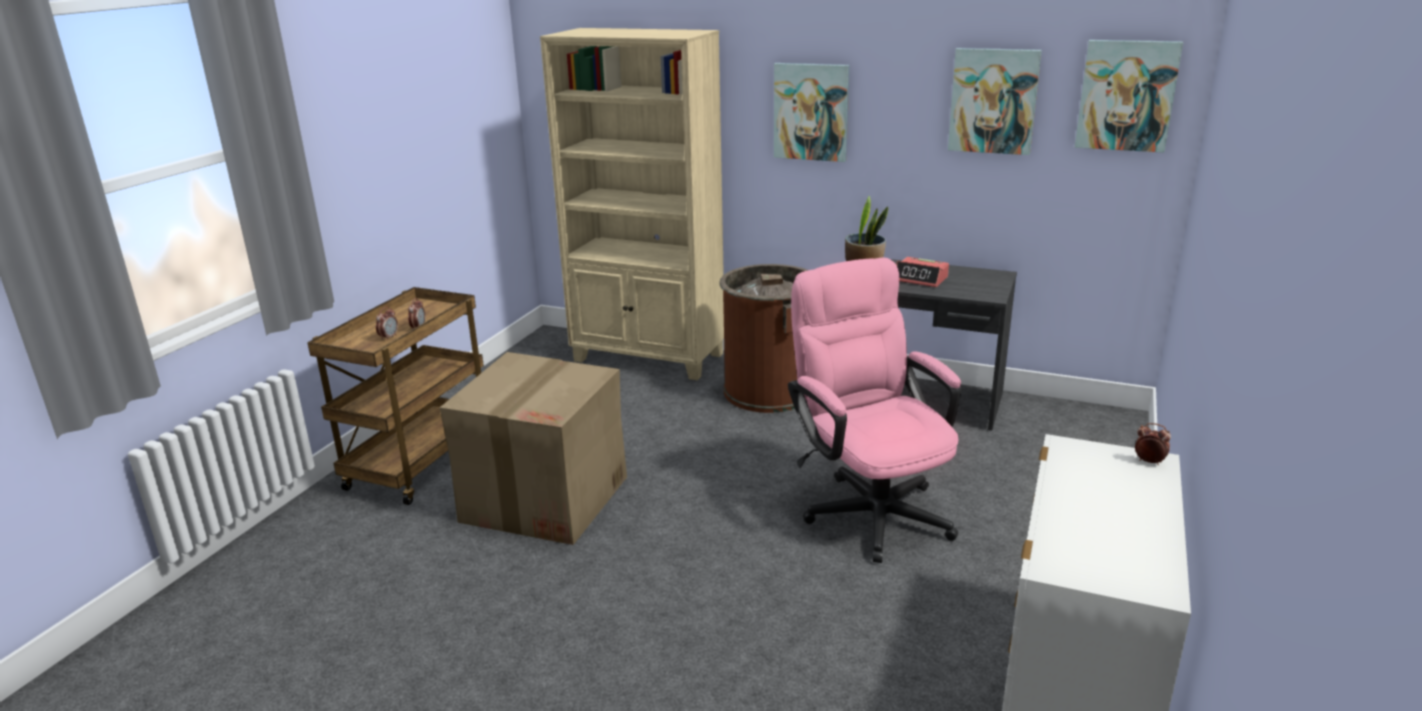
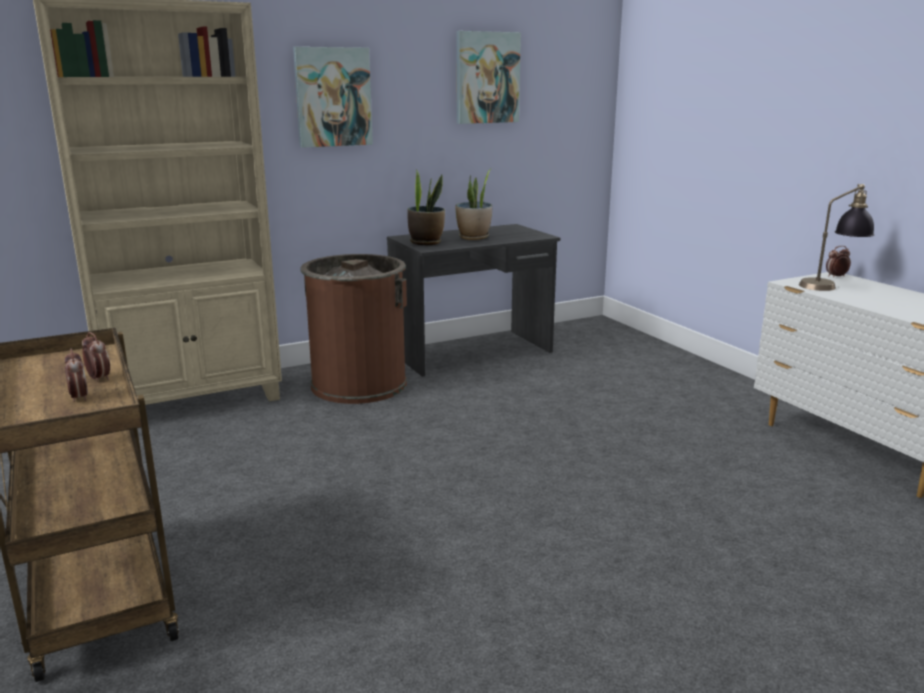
camera: 50 degrees left, 5 degrees down
(546, 498) = (331, 544): cardboard box -> none
(870, 508) = (584, 422): pink office chair -> none
(921, 279) = (474, 237): alarm clock -> potted plant
(1098, 468) = (831, 286): none -> table lamp
(1126, 95) = (573, 69): picture -> none

